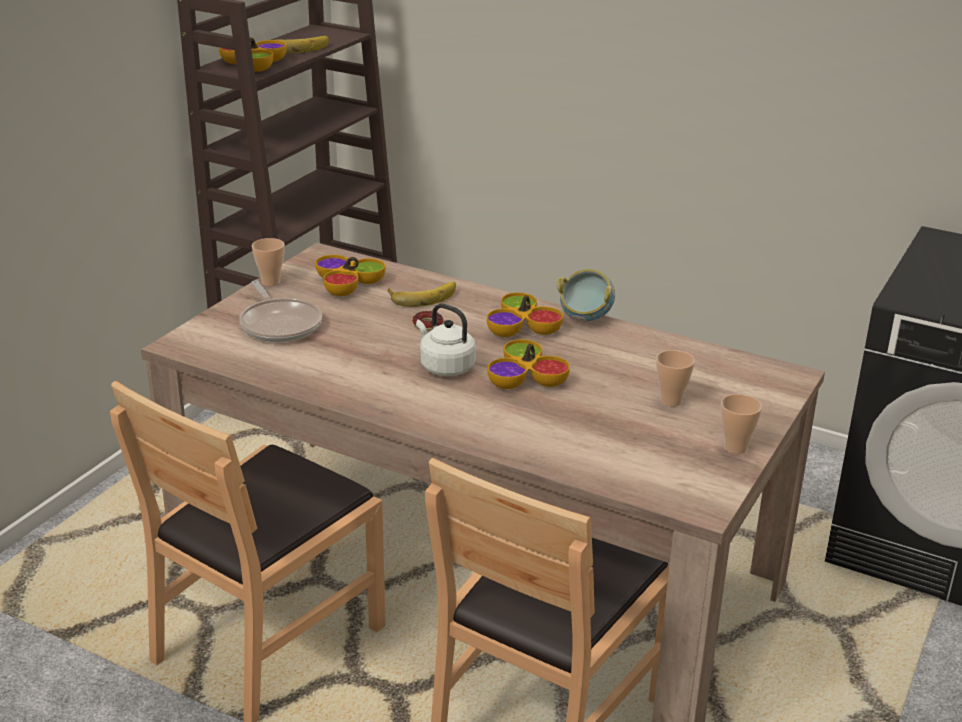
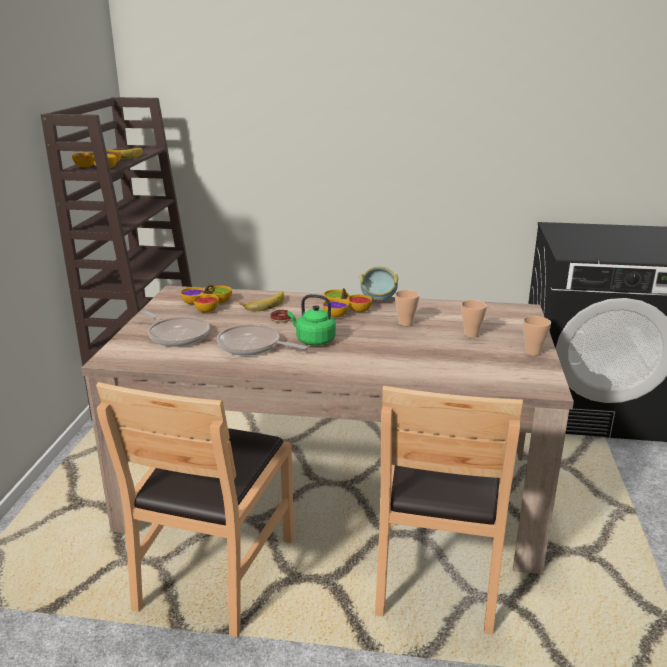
camera: 20 degrees left, 5 degrees down
(270, 282) = (150, 312): cup -> cup (405, 323)
(361, 359) = (252, 346): none -> frying pan
(445, 367) = (313, 340): white kettle -> green kettle
(526, 378) = (371, 337): bowl -> none

